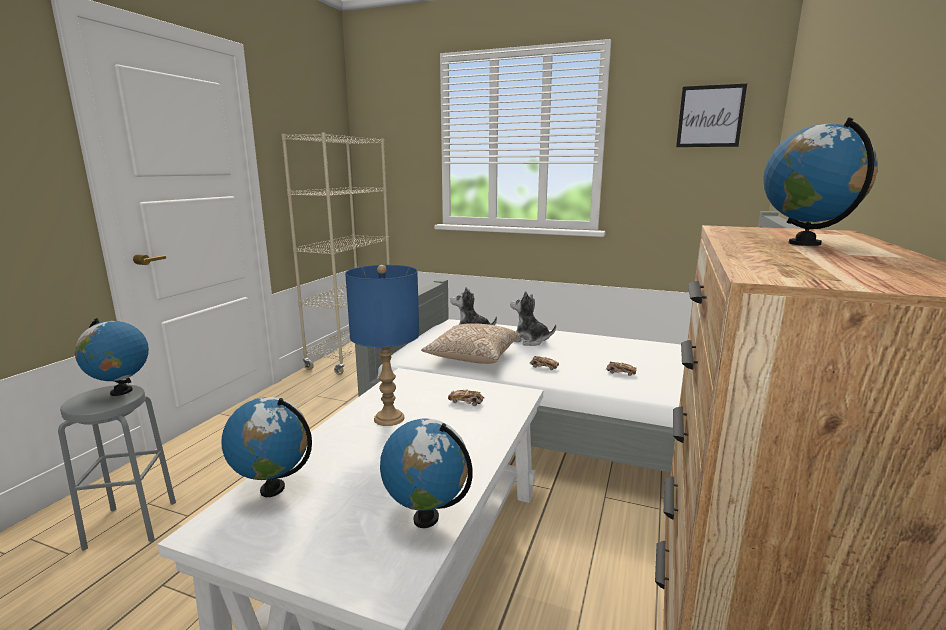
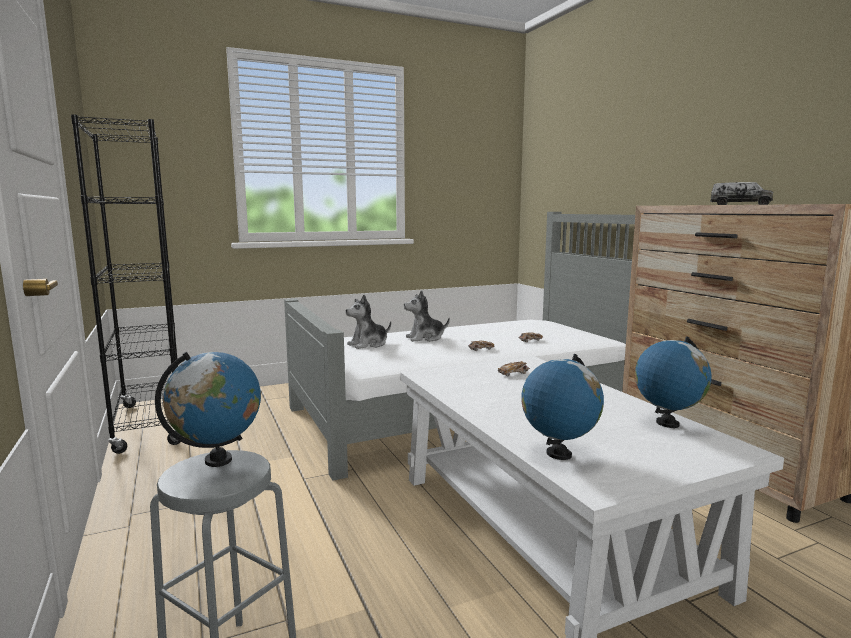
camera: 45 degrees left, 5 degrees down
(352, 355) = (150, 424): beige bookcase -> black bookcase
(389, 418) = (498, 397): blue table lamp -> none
(473, 357) = (416, 356): pillow -> none
(710, 116) = (479, 142): picture -> none
(805, 243) = (740, 204): globe -> toy truck

